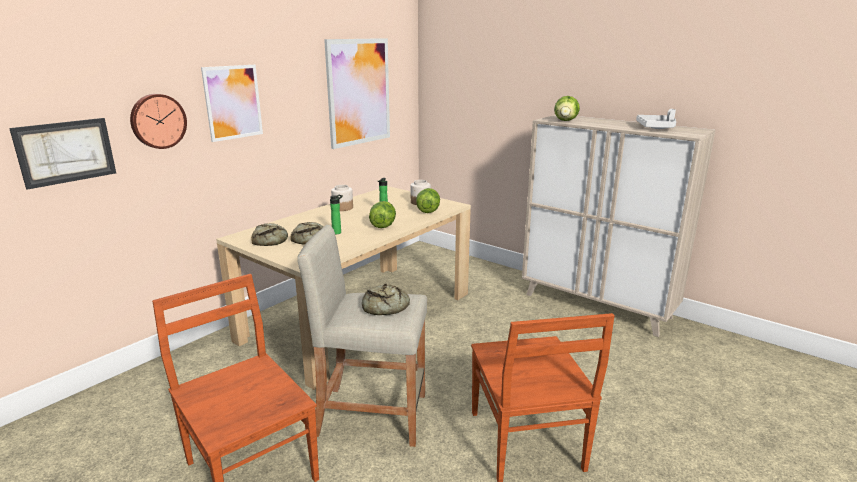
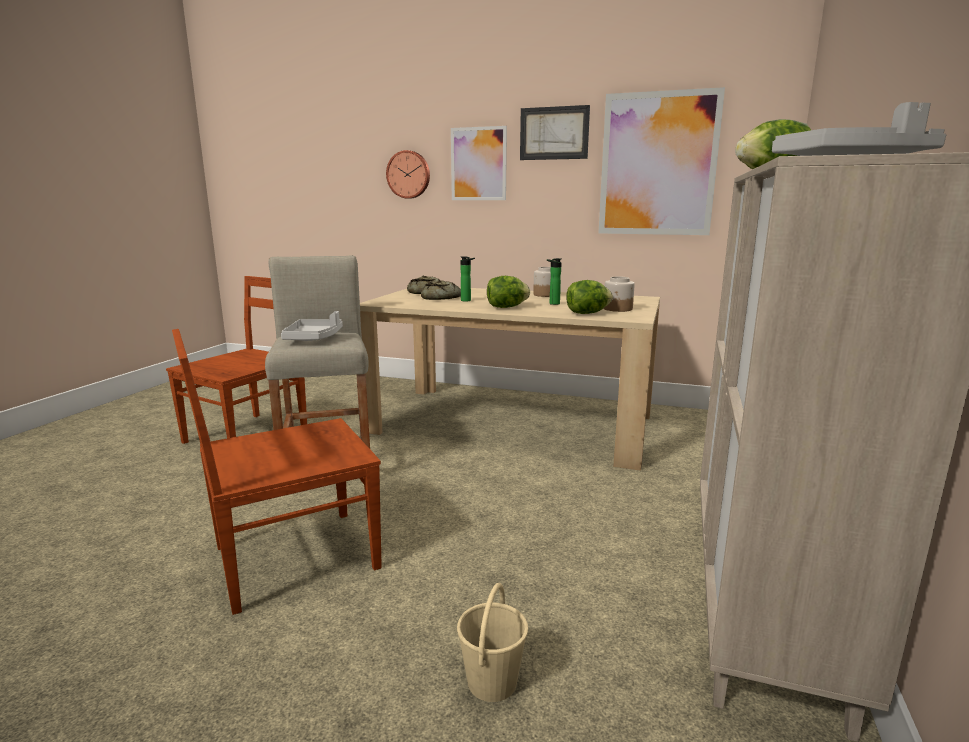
camera: 70 degrees right, 5 degrees down
(66, 152) = (345, 190): picture -> picture (554, 133)
(384, 307) = (314, 338): bread -> grey tray
(647, 383) = (492, 682): none -> beige bucket

